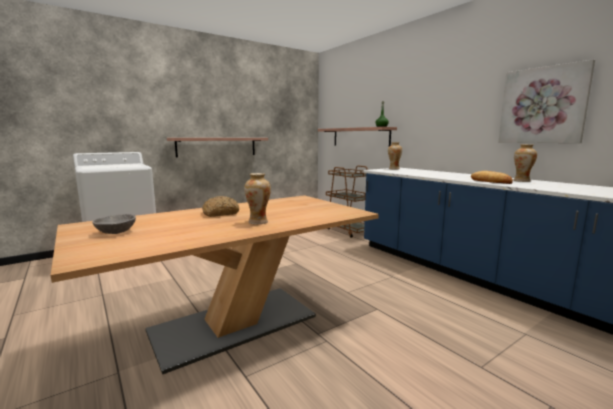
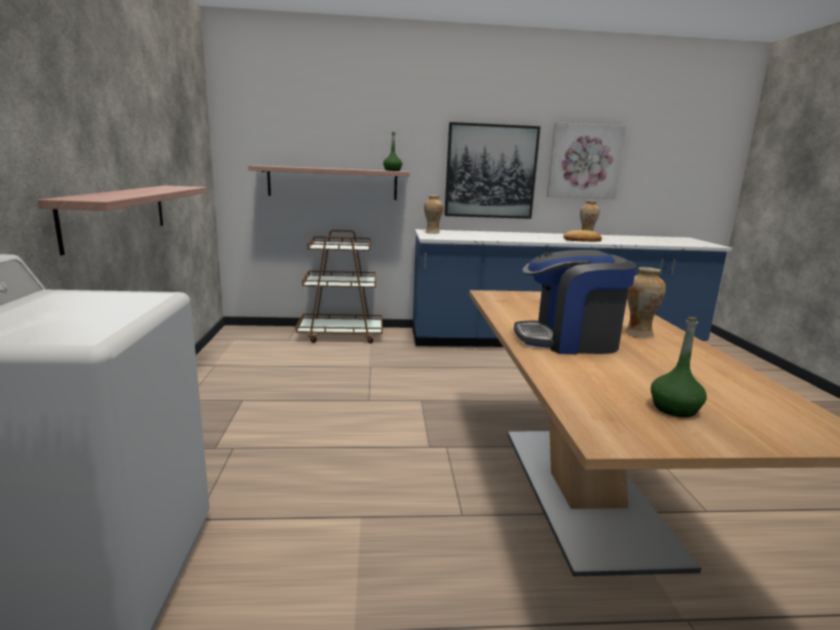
camera: 60 degrees left, 5 degrees up
(116, 232) = (674, 409): grey bowl -> green bottle
(220, 213) = (569, 340): bread -> coffee machine
(451, 123) = (490, 171): none -> picture

